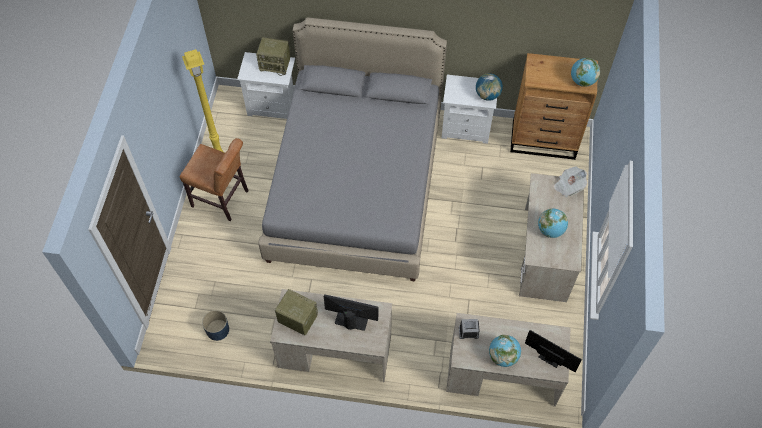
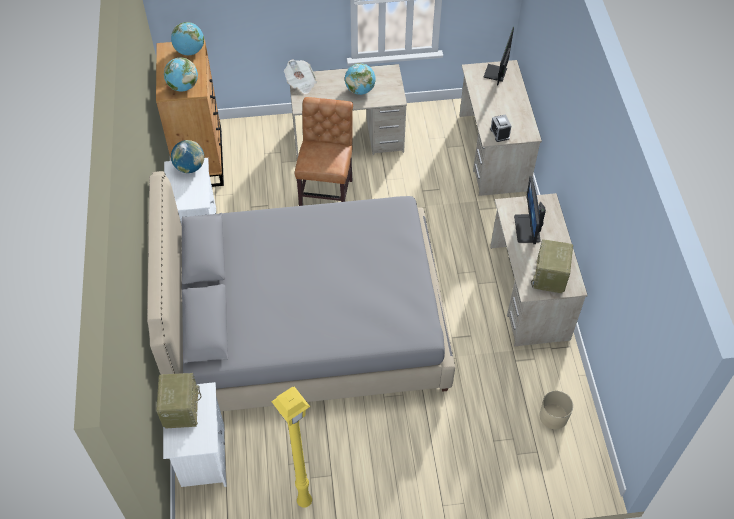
camera: 105 degrees left, 5 degrees down
(217, 330) = (553, 416): blue planter -> beige planter
(223, 200) = (374, 472): brown chair -> brown chair (327, 194)
(503, 356) = (513, 105): globe -> globe (183, 87)

